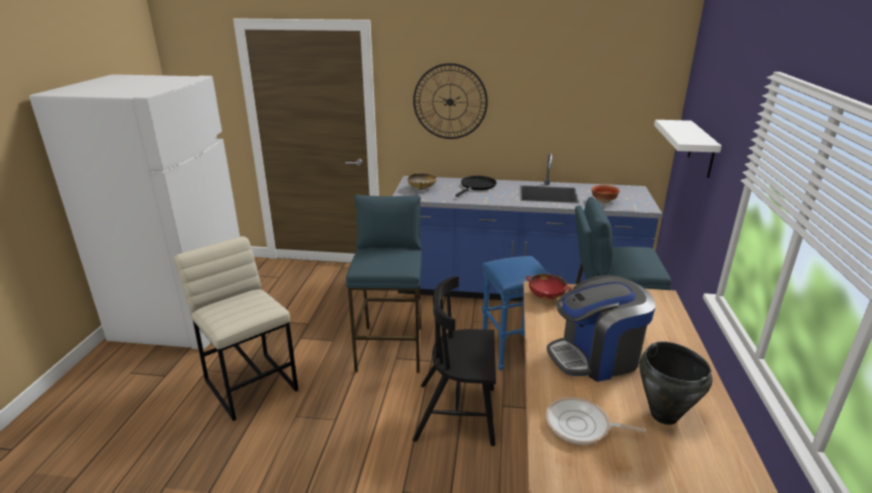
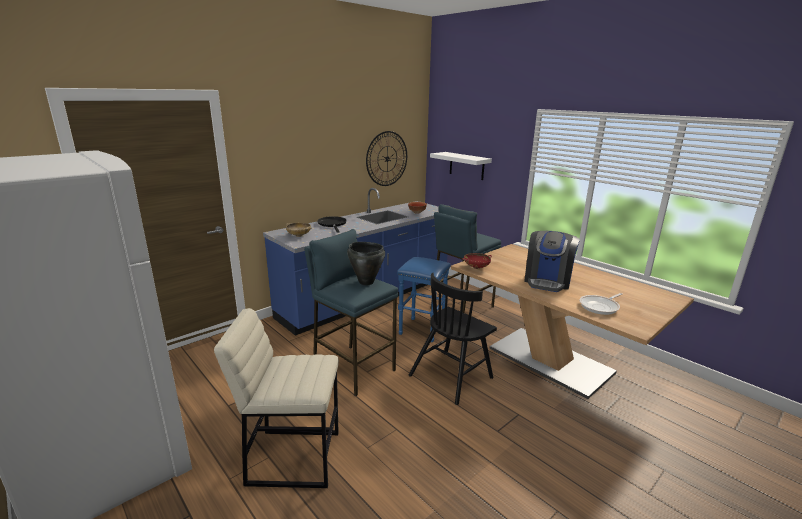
camera: 50 degrees left, 5 degrees down
(450, 102) = (293, 160): wall clock -> wall clock (387, 159)
(664, 415) = (607, 288): black cooking pot -> black cooking pot (366, 282)

